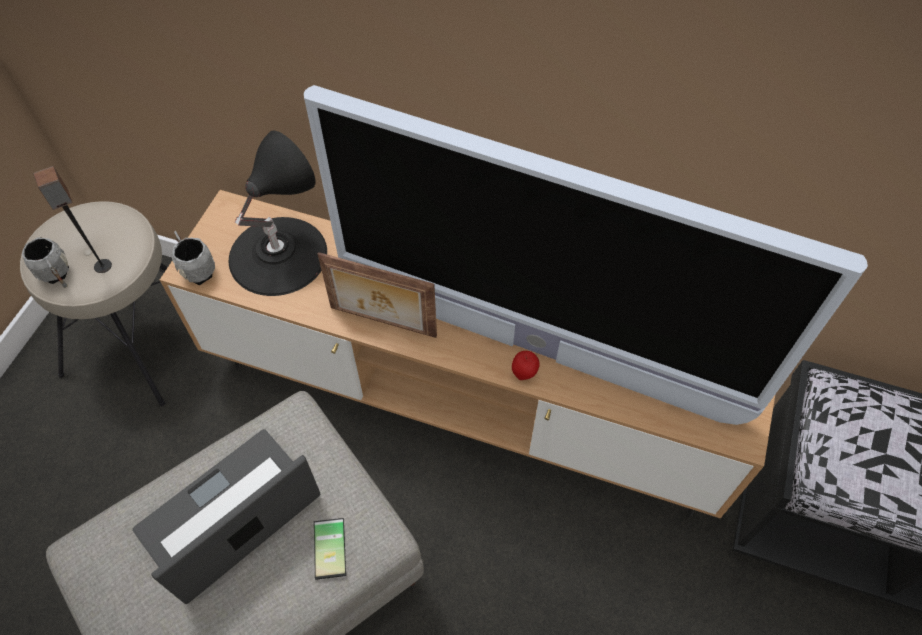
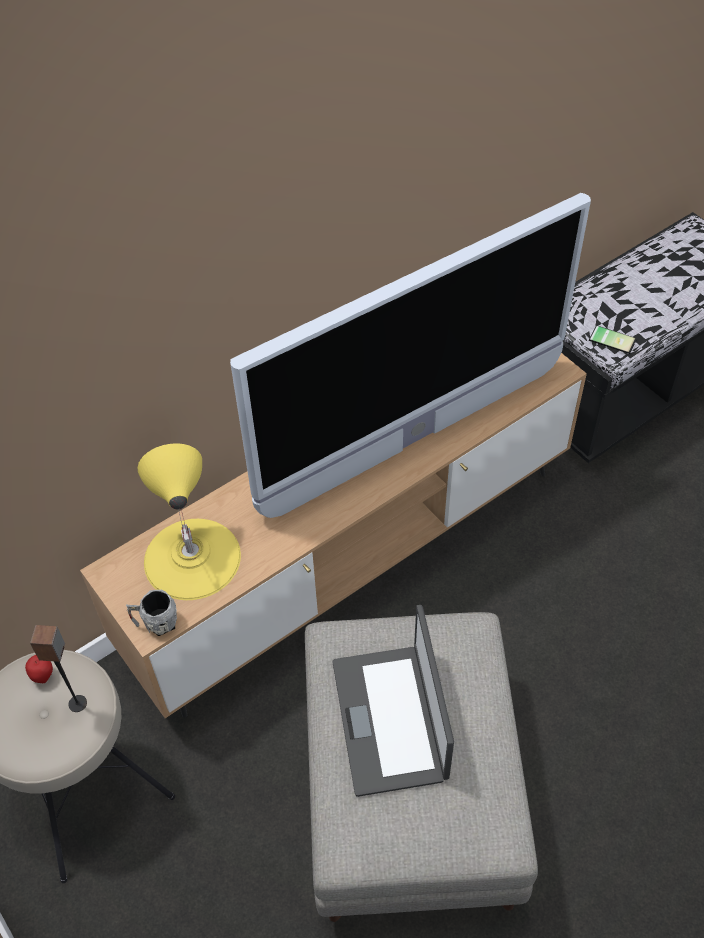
camera: 55 degrees left, 5 degrees down
(57, 276) = (56, 746): grey mug -> none
(278, 254) = (191, 558): black table lamp -> yellow table lamp
(333, 548) = (465, 660): phone -> phone (613, 338)
(382, 323) = (318, 519): picture frame -> none
(524, 373) = (429, 456): apple -> apple (43, 676)

